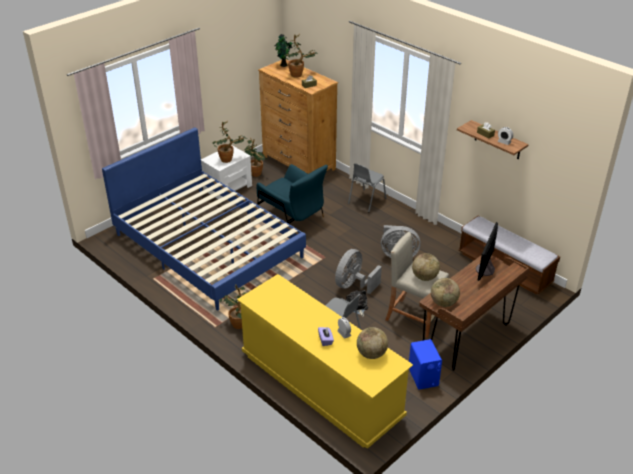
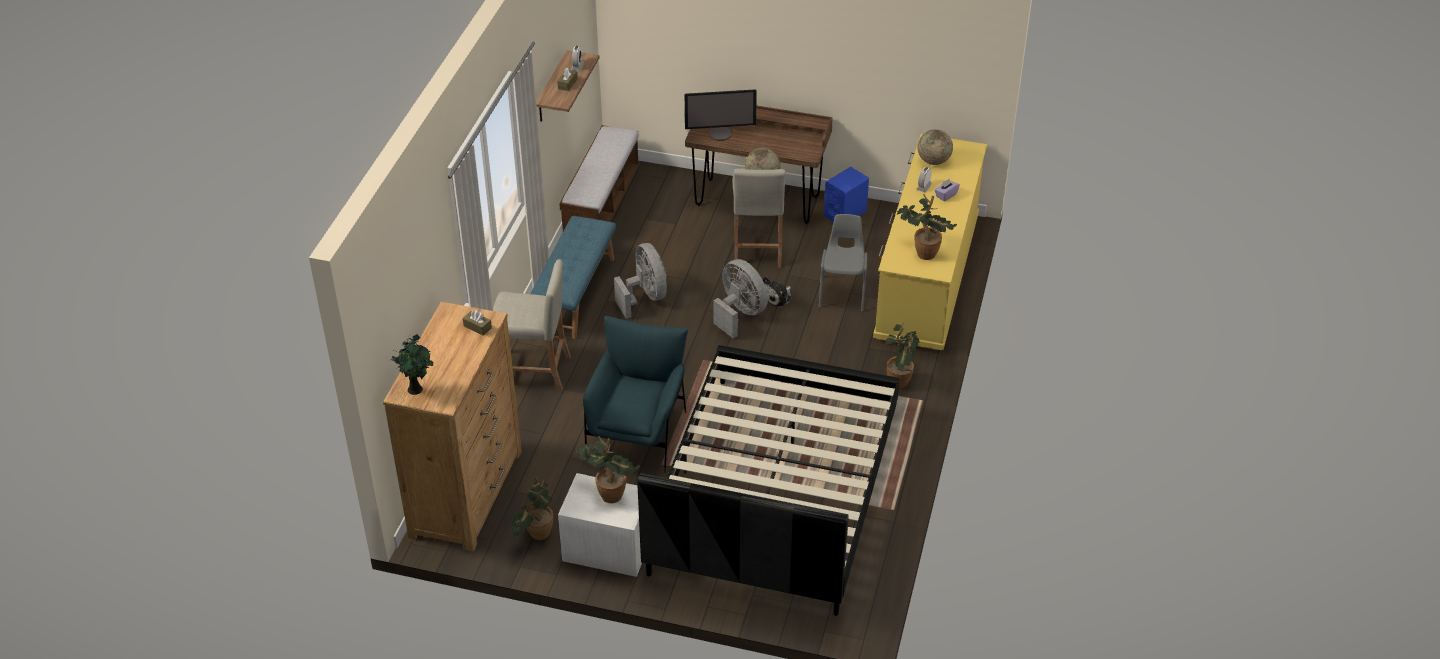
camera: 120 degrees left, 5 degrees up
(208, 245) = (774, 491): blue bed -> black bed
(299, 75) = (444, 354): potted plant -> potted plant (923, 251)
(353, 285) = (740, 314): grey fan -> grey fan turned 135 degrees counterclockwise
(366, 201) = (533, 371): grey chair -> beige stool
(420, 232) = (575, 294): none -> blue bench
(443, 303) = (804, 146): globe -> none

